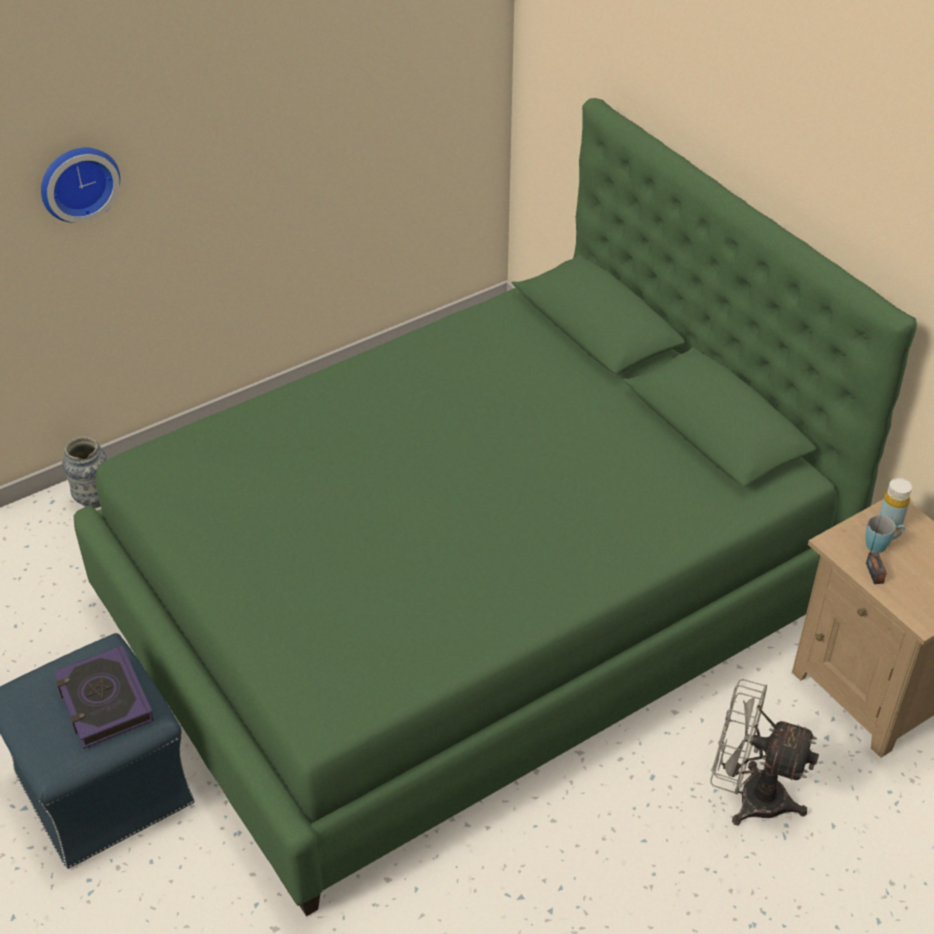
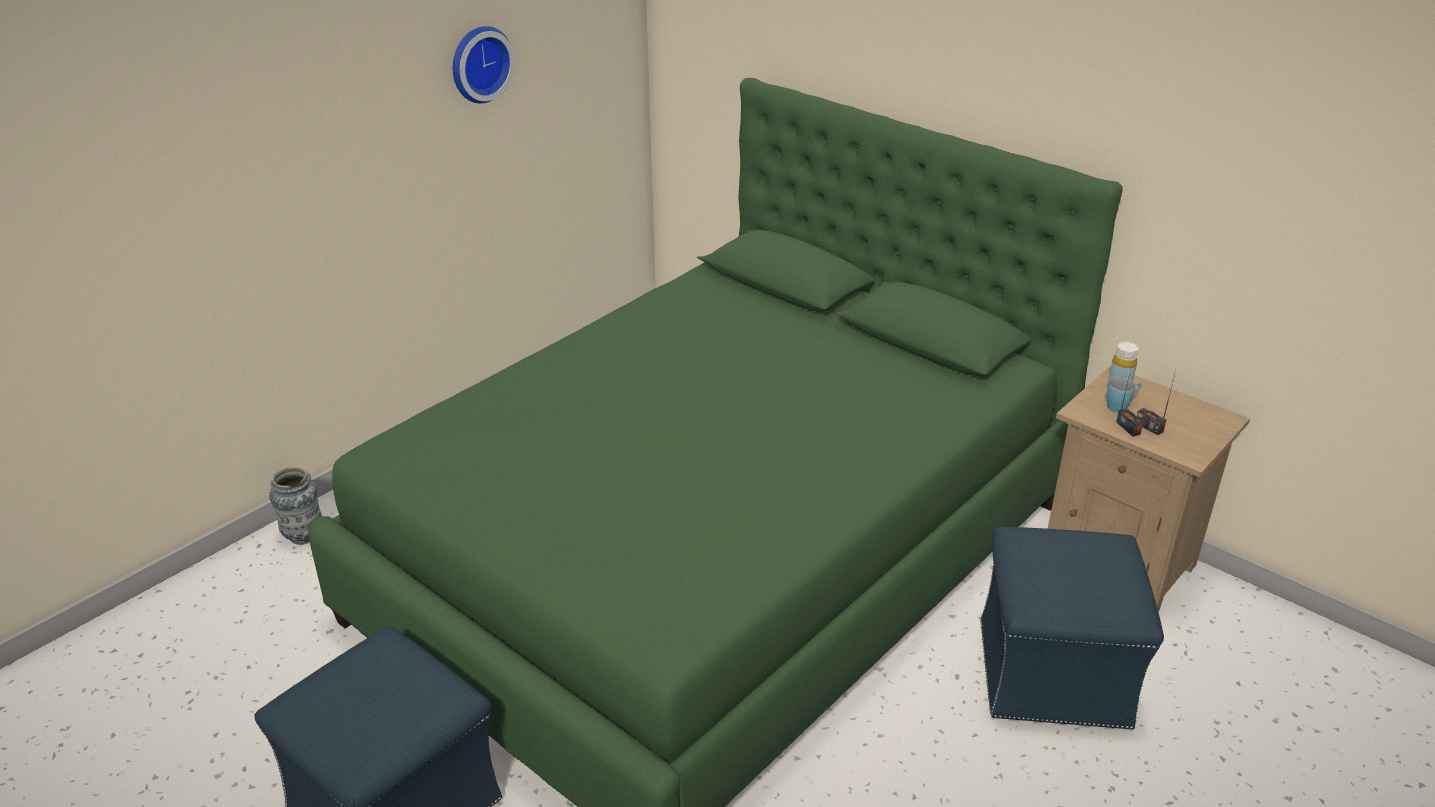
camera: 15 degrees left, 10 degrees down
(77, 181) = (269, 186): wall clock -> wall clock (479, 63)
(104, 702) = (399, 690): book -> none
(749, 796) = (1053, 674): grey fan -> blue ottoman
(897, 576) = (1149, 427): none -> radio

